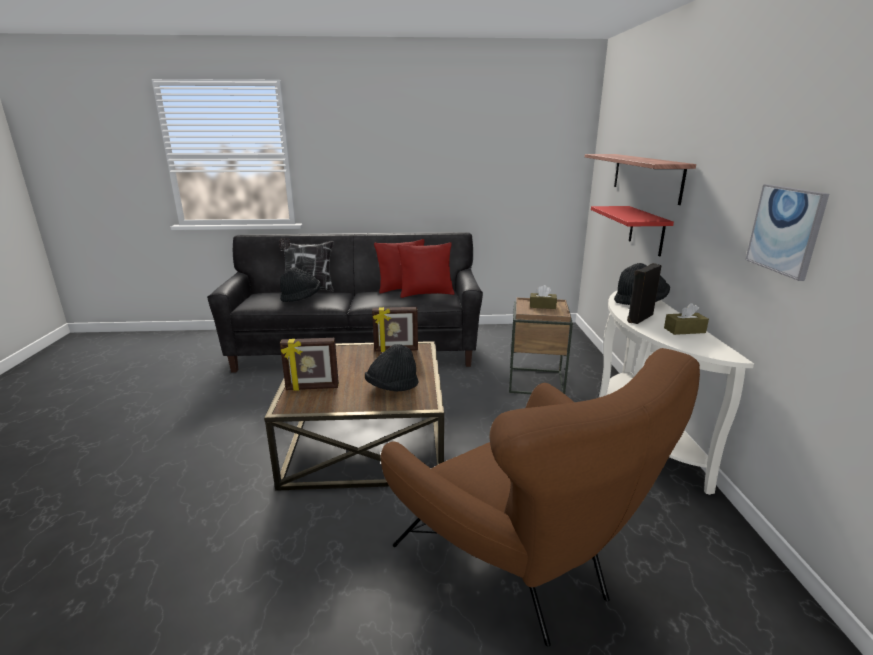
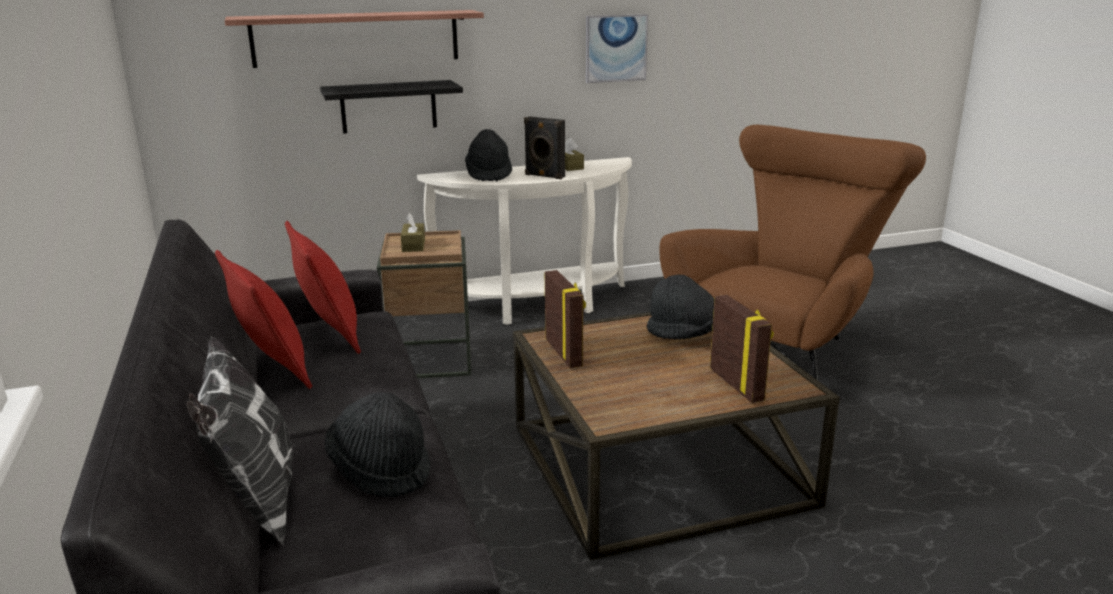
camera: 105 degrees left, 0 degrees up
(646, 230) = (388, 106): red shelf -> black shelf

